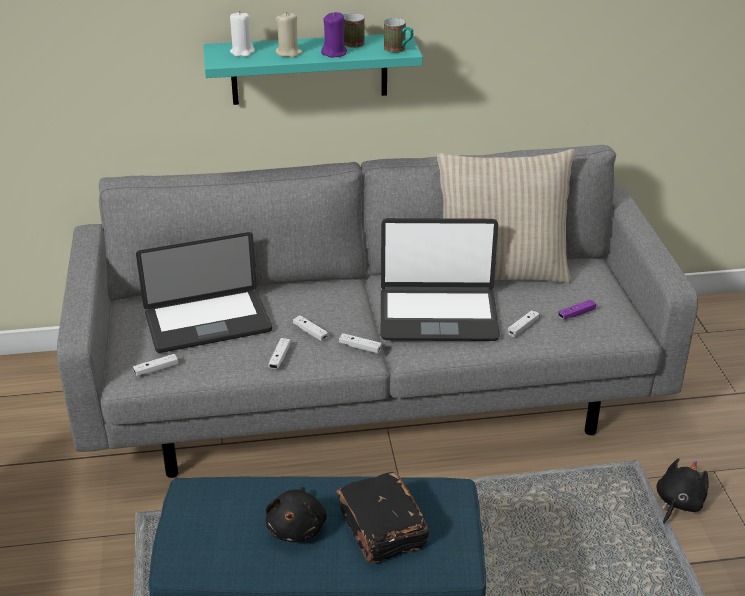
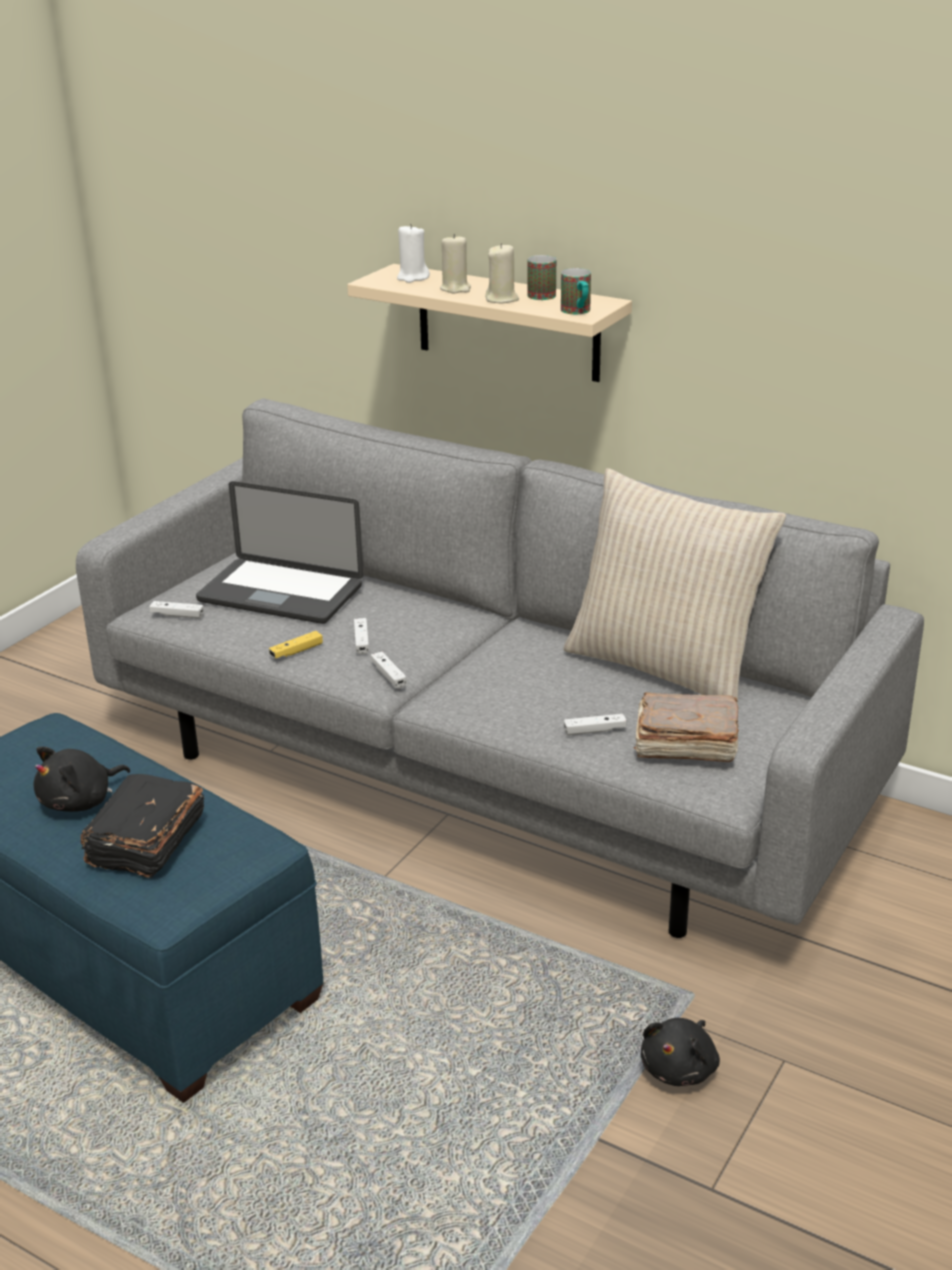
camera: 40 degrees right, 5 degrees down
(279, 358) = (296, 651): white game controller -> yellow game controller
(309, 69) = (508, 323): turquoise shelf -> beige shelf
(334, 53) = (502, 299): purple candle -> beige candle
(438, 315) = (518, 678): laptop -> none
(576, 314) = (684, 744): purple game controller -> brown book
(678, 503) = (680, 1068): black plush toy -> black plush toy turned 135 degrees clockwise

